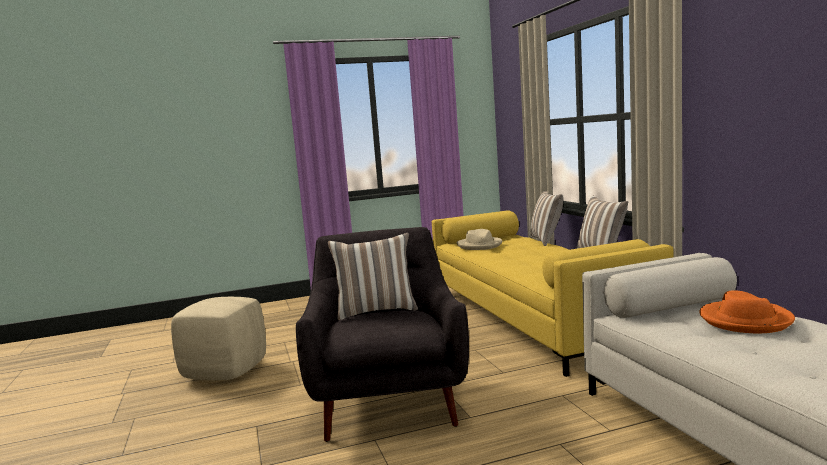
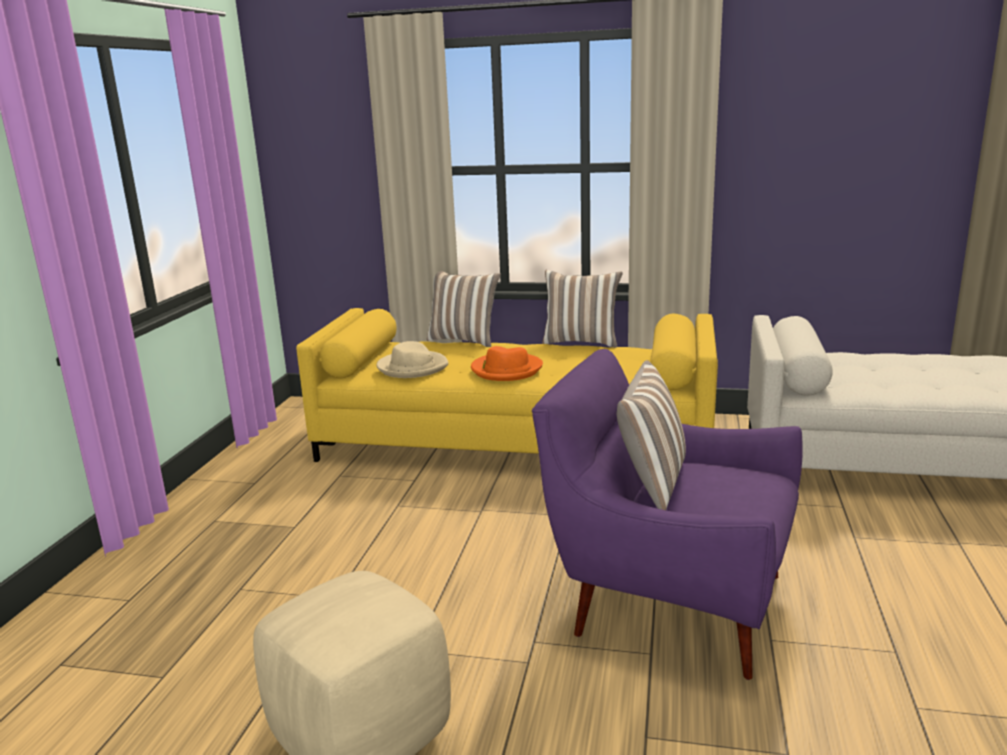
camera: 60 degrees left, 10 degrees up
(389, 401) = (668, 602): grey armchair -> purple armchair
(745, 320) = (875, 366): orange hat -> orange hat (506, 370)

